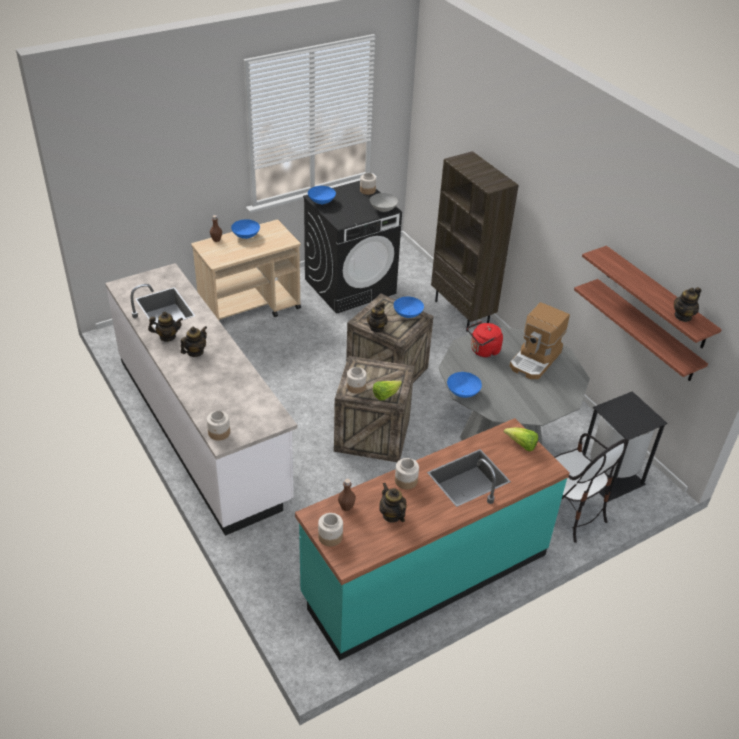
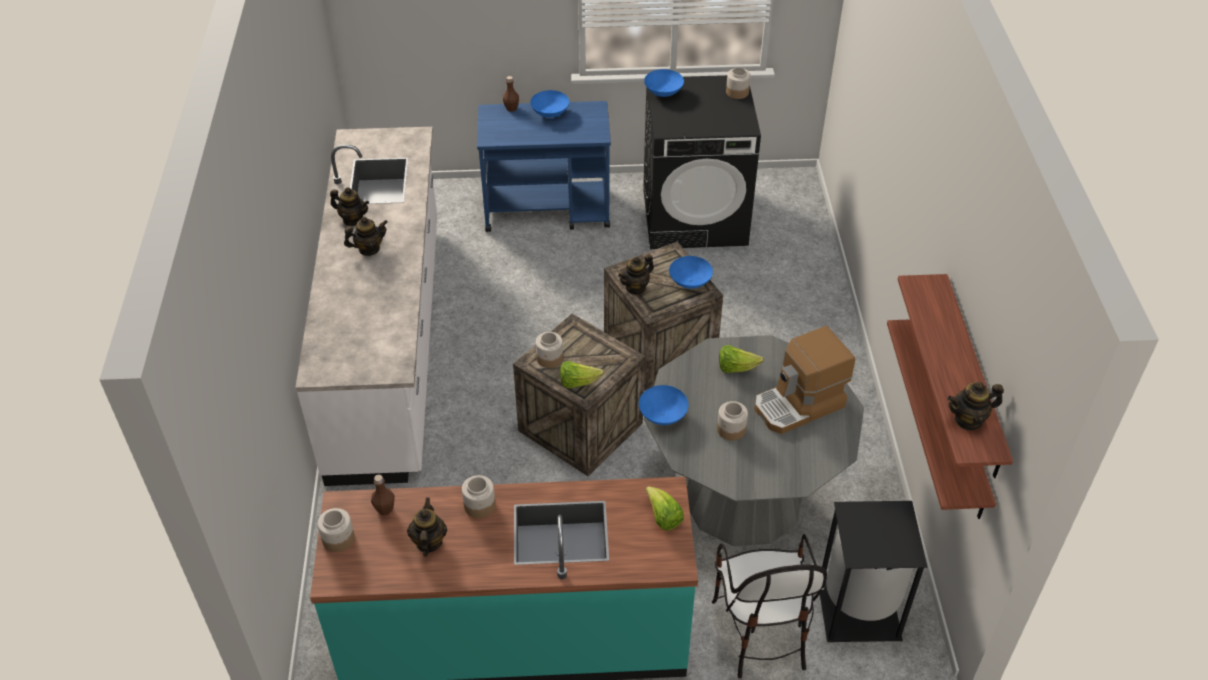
camera: 30 degrees right, 5 degrees up
(219, 433) = (320, 360): jar -> jar (731, 430)
(250, 309) = (548, 210): beige cart -> blue cart
(383, 209) = (737, 125): grey bowl -> none
(462, 312) = (821, 300): brown bookcase -> none
(483, 351) = (736, 368): red kettle -> lettuce

